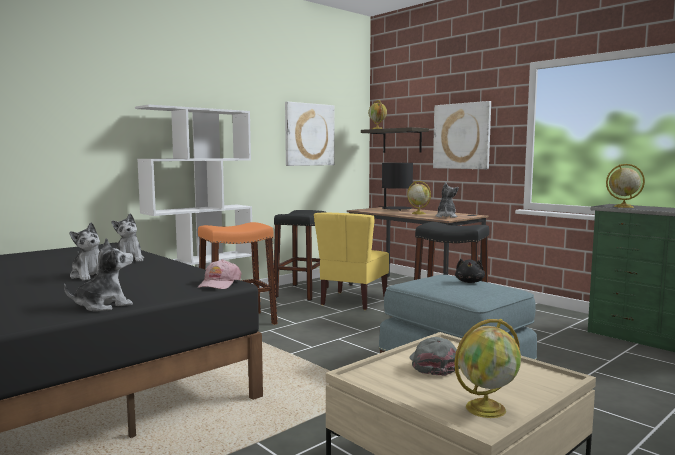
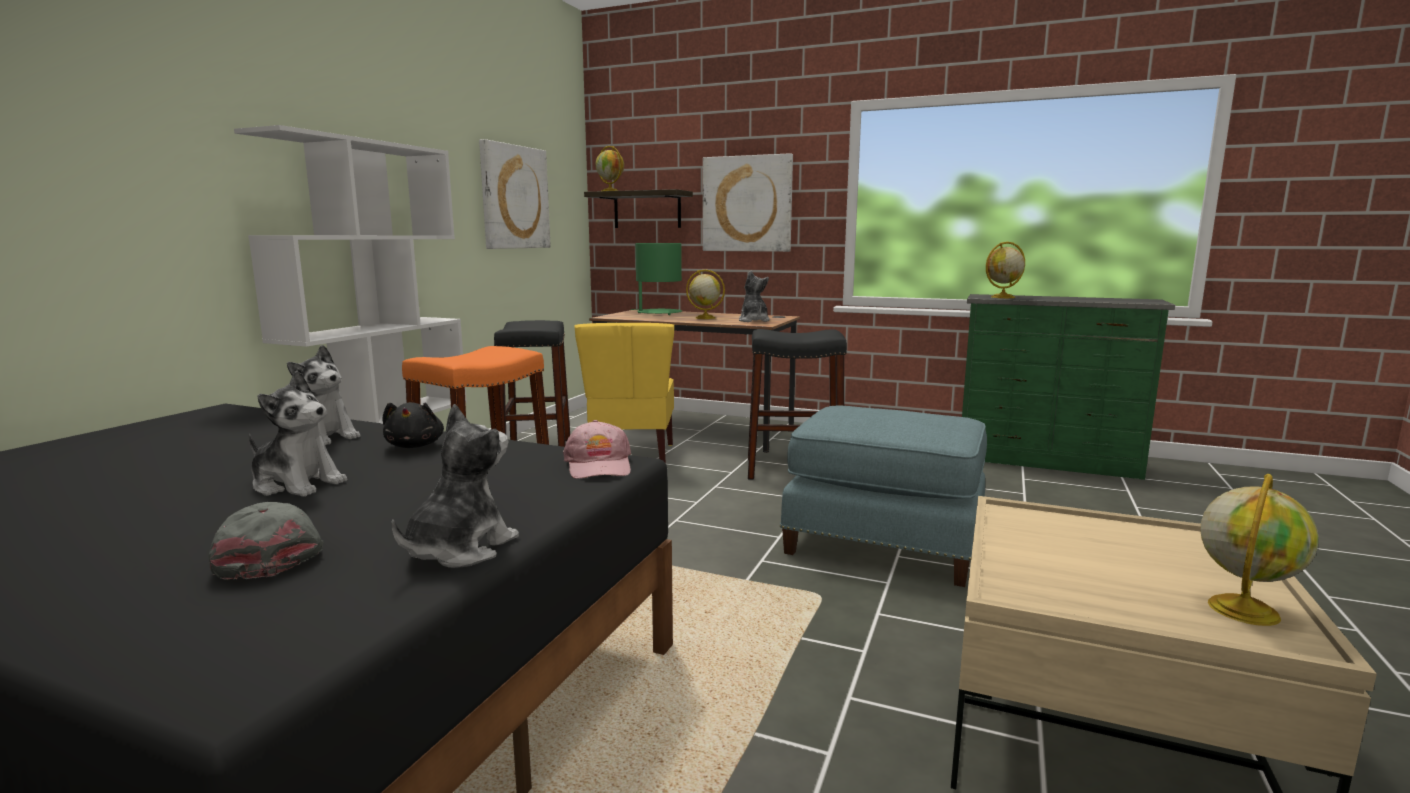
camera: 25 degrees left, 5 degrees up
(396, 209) = (658, 313): black table lamp -> green table lamp
(433, 364) = (1059, 551): grey cap -> grey cap (268, 555)
(469, 282) = (897, 413): black plush toy -> black plush toy (415, 445)

